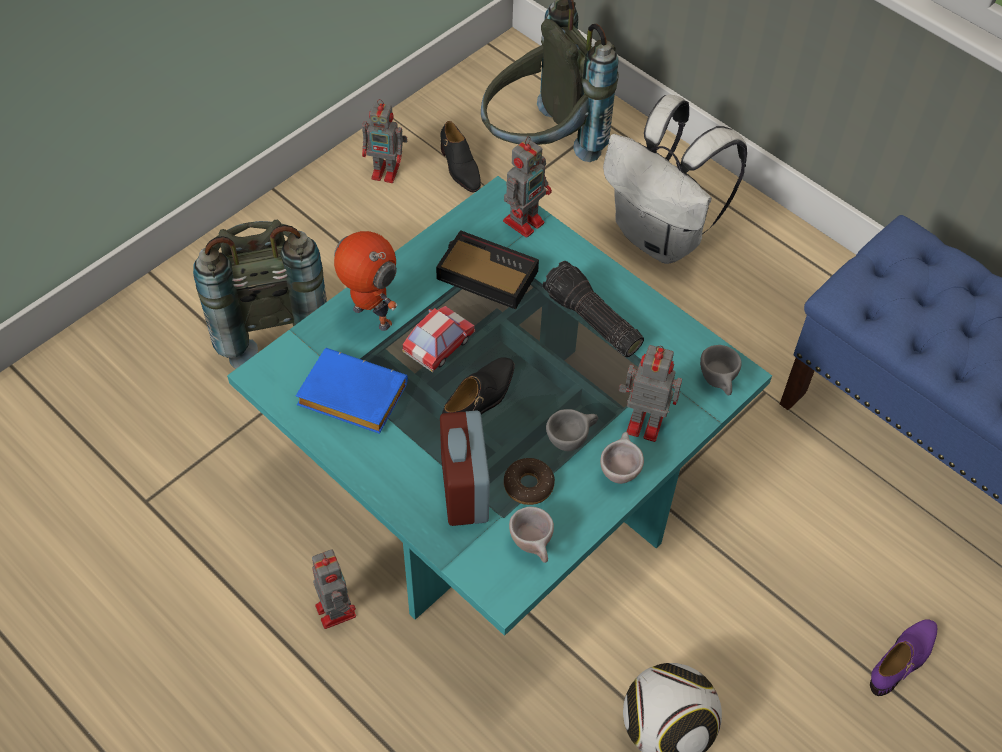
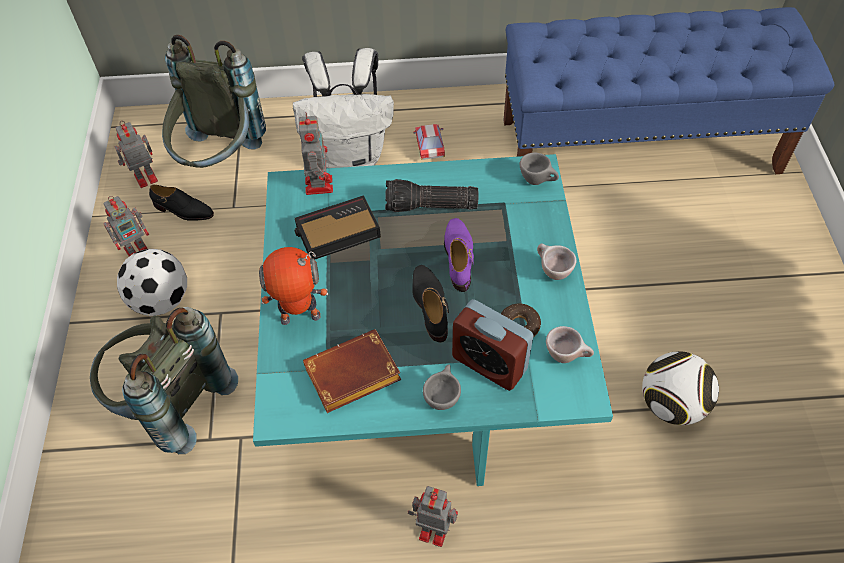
camera: 45 degrees left, 0 degrees up
(349, 397) = (351, 377): blue book -> brown book
(357, 229) = (161, 299): none -> football
(439, 345) = (364, 297): toy car -> toy car (429, 147)
(571, 440) = (507, 279): grey cup -> grey cup (442, 396)
(643, 422) = (529, 235): toy robot -> toy robot (144, 178)
(902, 660) = (718, 261): purple shoe -> purple shoe (459, 257)

